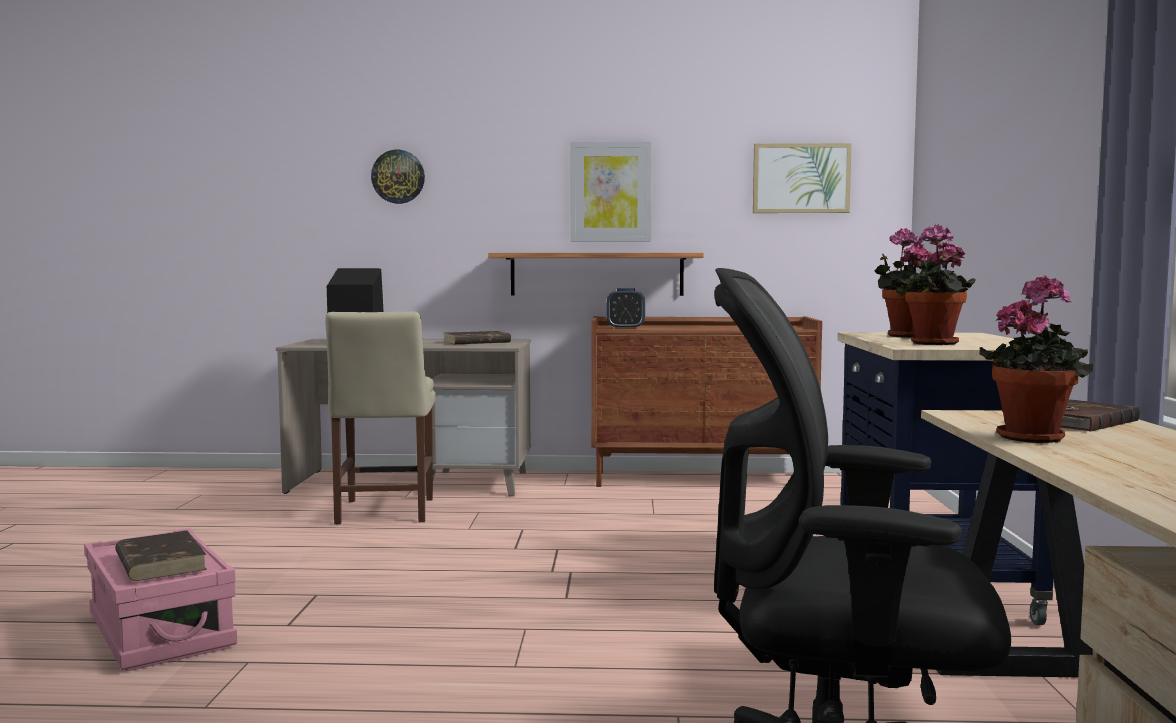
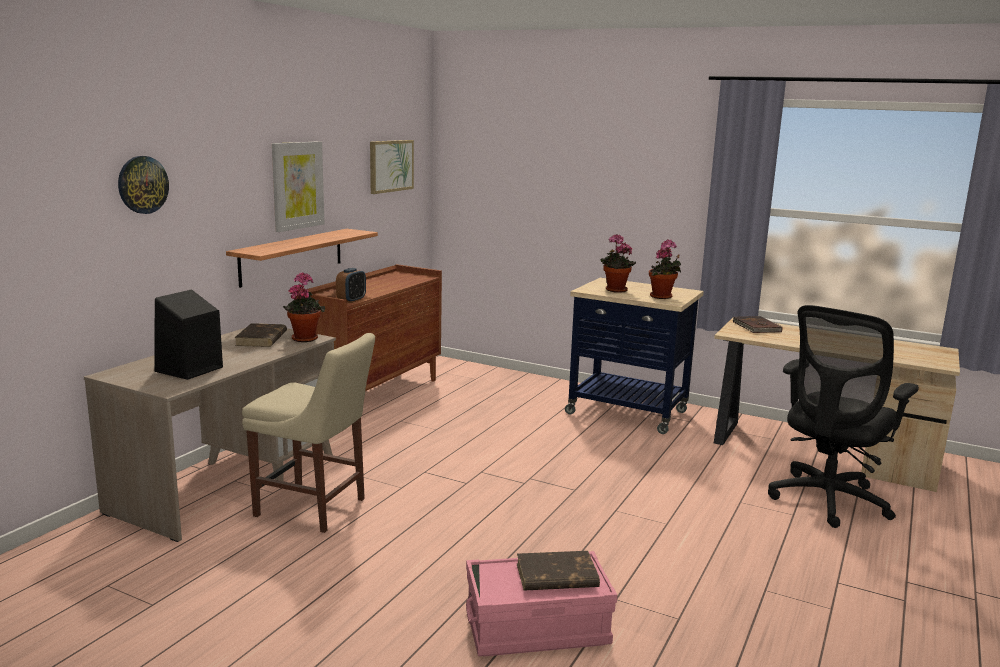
camera: 65 degrees left, 10 degrees up
(1033, 437) = (791, 340): potted plant -> potted plant (304, 338)

